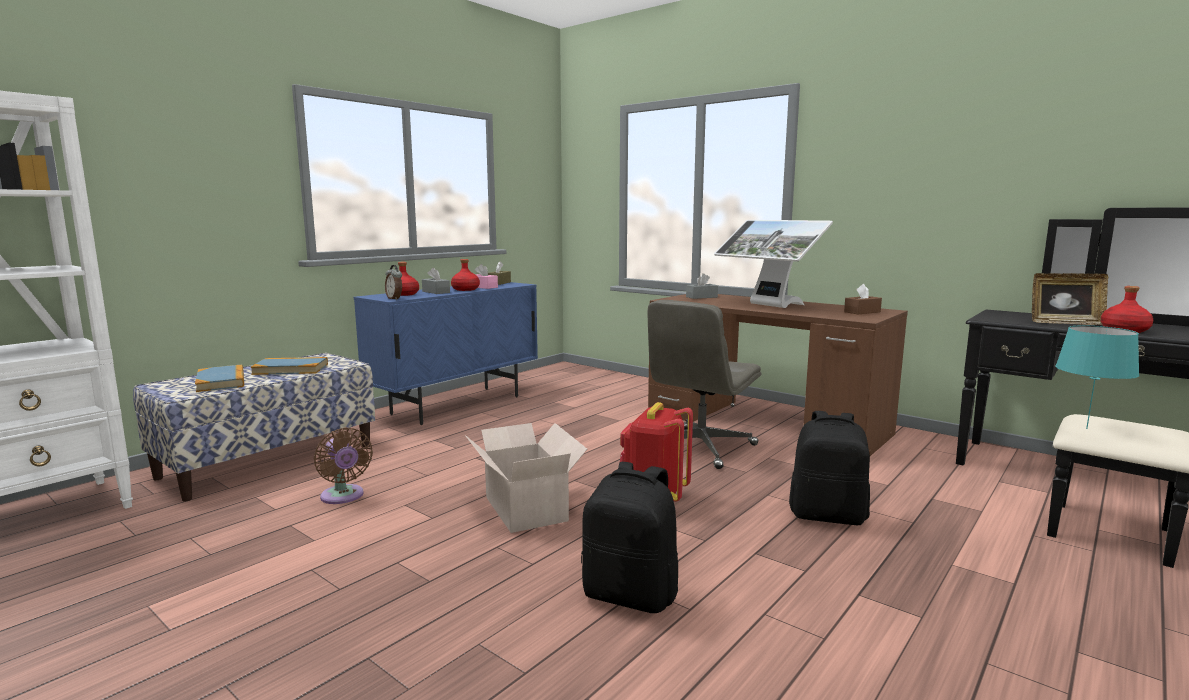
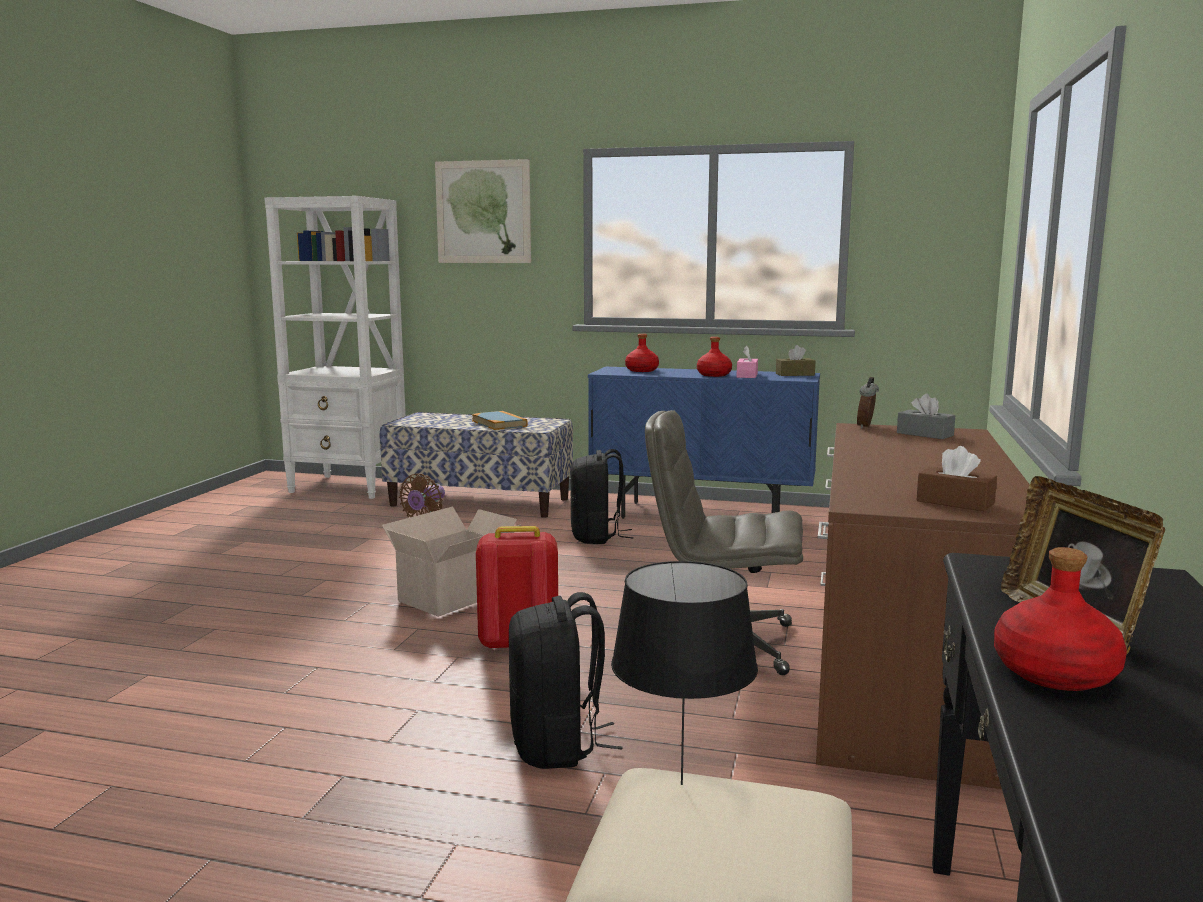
camera: 65 degrees right, 0 degrees up
(179, 138) = (483, 212): none -> picture
(221, 381) = (444, 420): book -> none
(395, 299) = (606, 373): alarm clock -> alarm clock (866, 426)
(436, 292) = (676, 373): grey tissue box -> none
(631, 595) = (302, 665): black backpack -> black backpack (597, 537)
(768, 305) = (908, 461): monitor -> none
(1086, 428) = (683, 784): turquoise table lamp -> black table lamp

